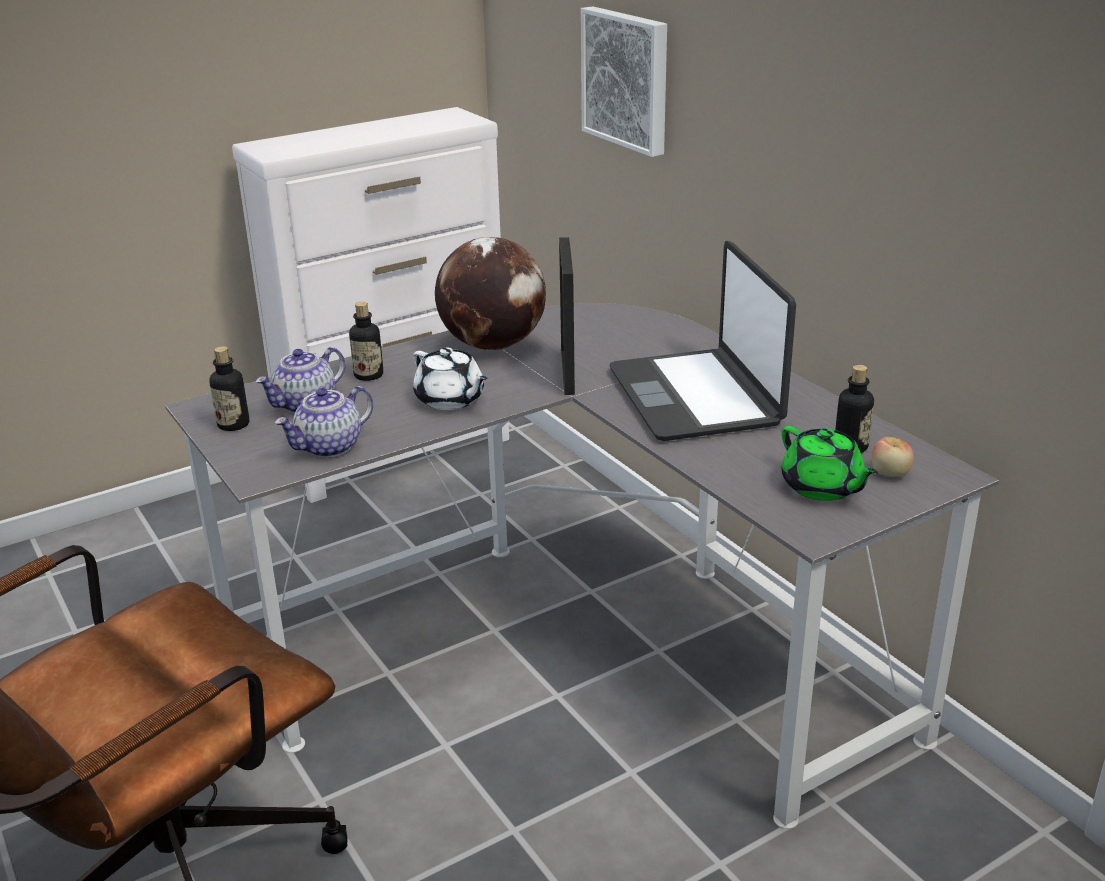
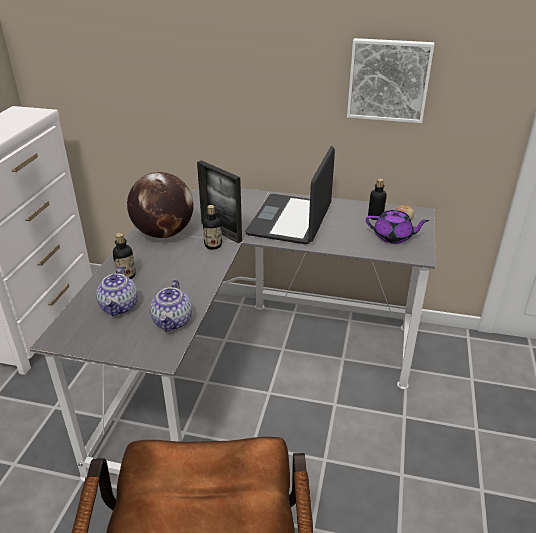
camera: 45 degrees left, 5 degrees up
(233, 424) = (96, 337): bottle -> bottle (213, 245)
(450, 400) = (191, 269): white teapot -> none
(628, 79) = (158, 68): picture -> picture (388, 80)
(696, 396) = (291, 220): laptop -> laptop turned 75 degrees clockwise
(822, 487) = (393, 237): green teapot -> purple teapot

